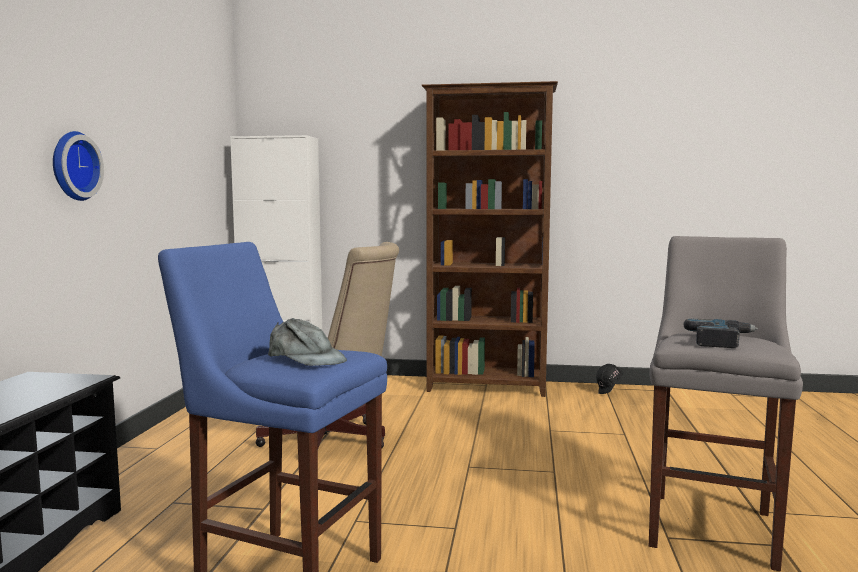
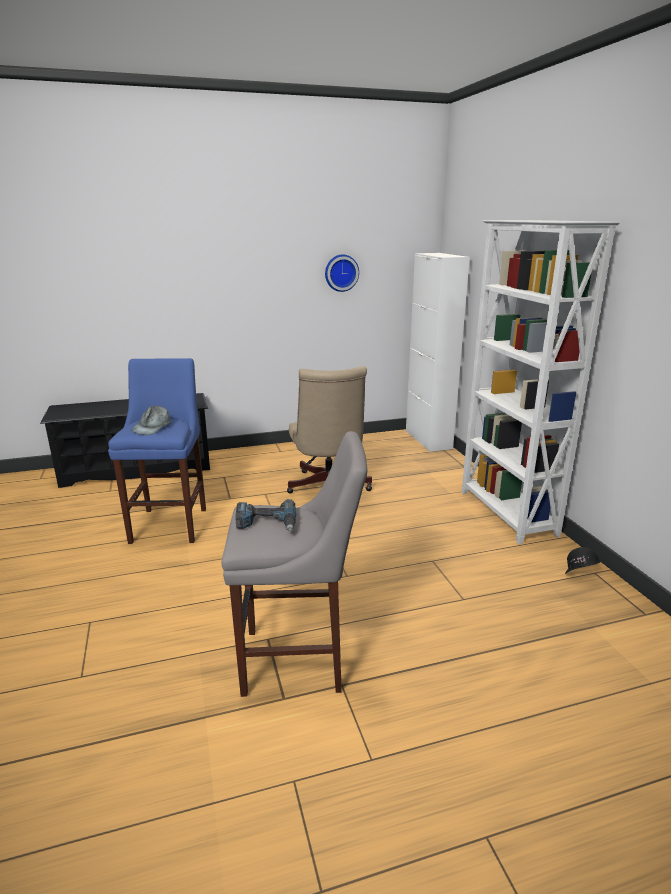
camera: 65 degrees right, 15 degrees up
(72, 166) = (243, 290): wall clock -> wall clock (341, 273)
(487, 387) = (506, 514): brown bookcase -> white bookcase

